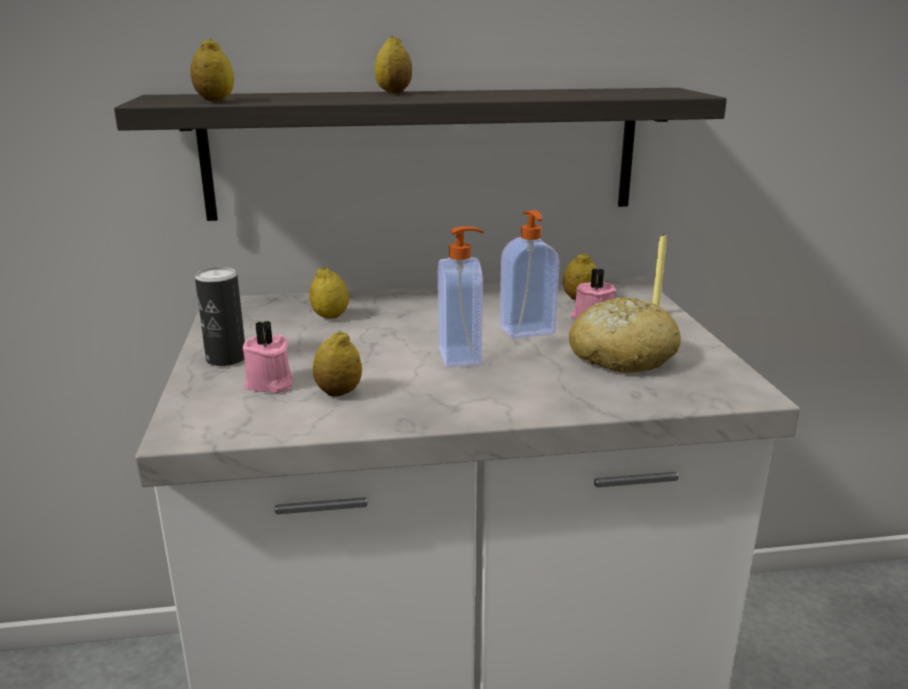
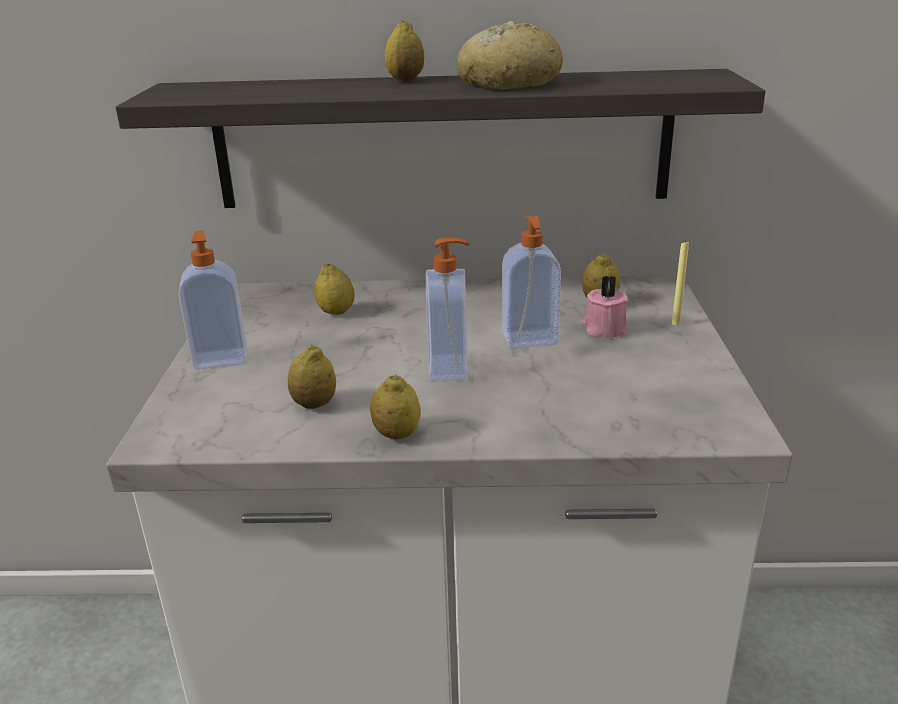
camera: 10 degrees right, 5 degrees up
(215, 100) = (216, 95): lemon -> lemon (397, 434)
(226, 359) = (221, 358): can -> soap dispenser
(269, 384) = (252, 390): pink candle -> none
(621, 356) = (618, 377): bread -> bread (508, 83)

